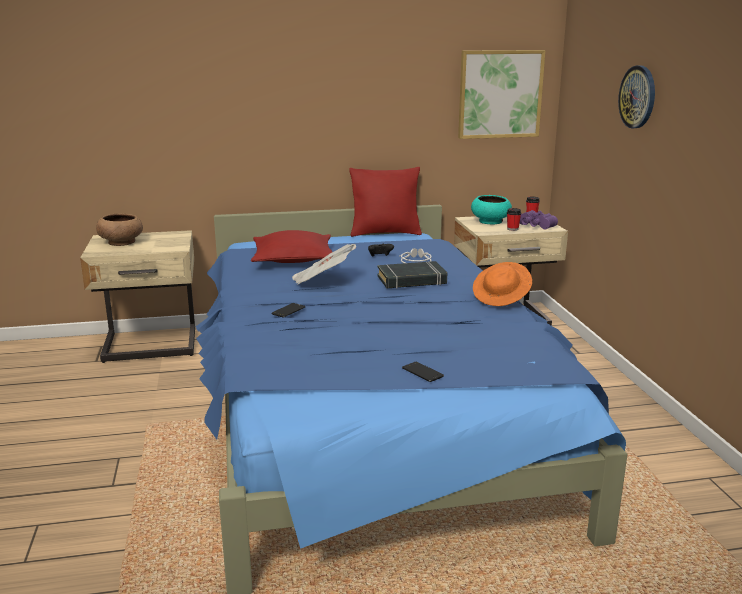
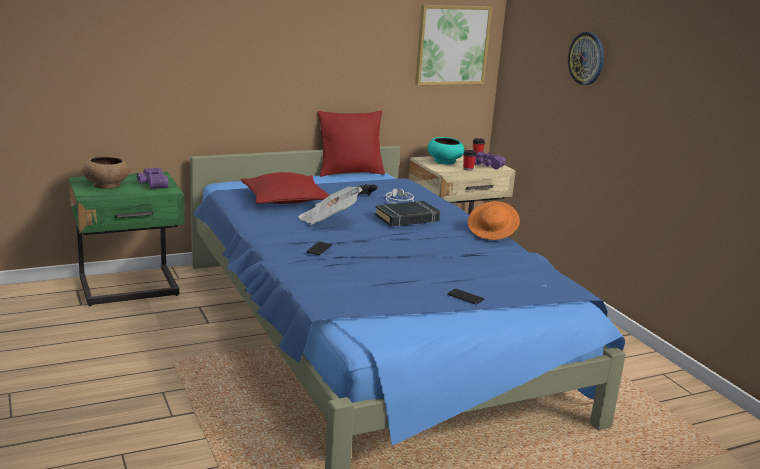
camera: 15 degrees left, 0 degrees up
(151, 347) = (130, 288): beige nightstand -> green nightstand
(165, 242) = (151, 184): none -> purple binoculars

